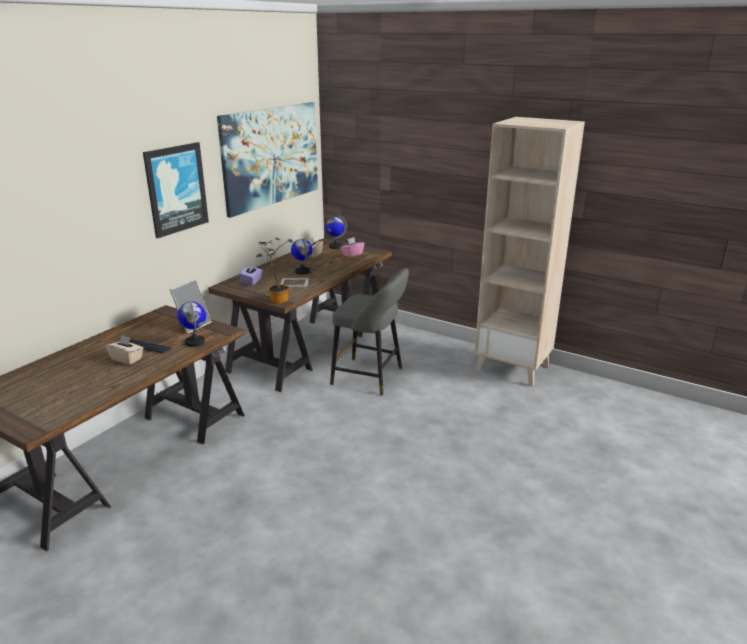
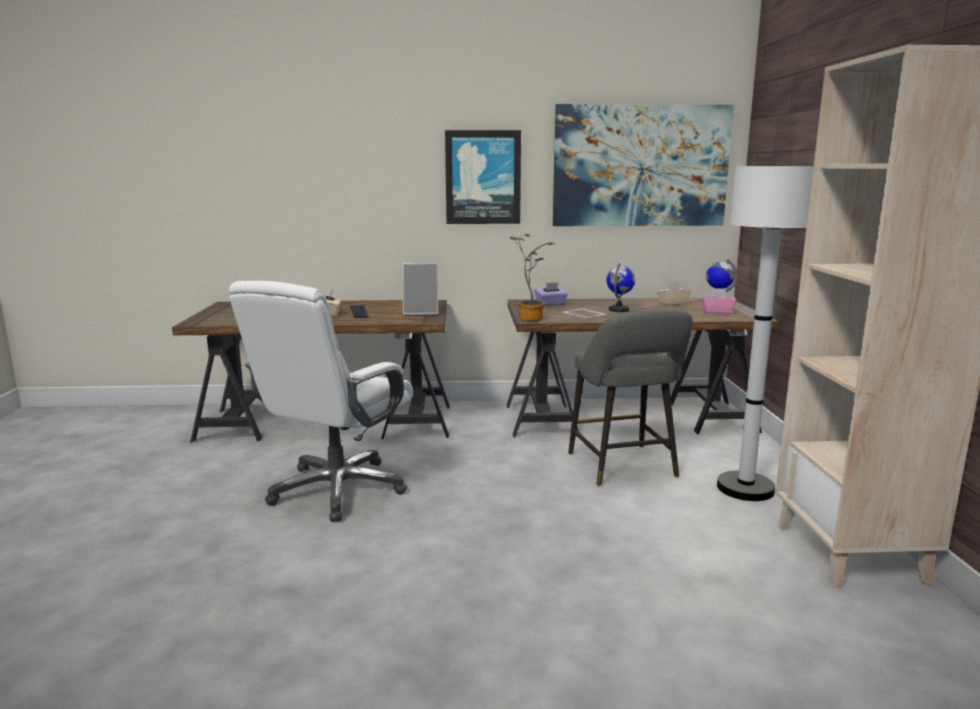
camera: 55 degrees right, 10 degrees down
(195, 342) = (391, 320): globe -> none
(264, 493) = (337, 490): none -> white office chair
(434, 358) = (745, 488): none -> white floor lamp

